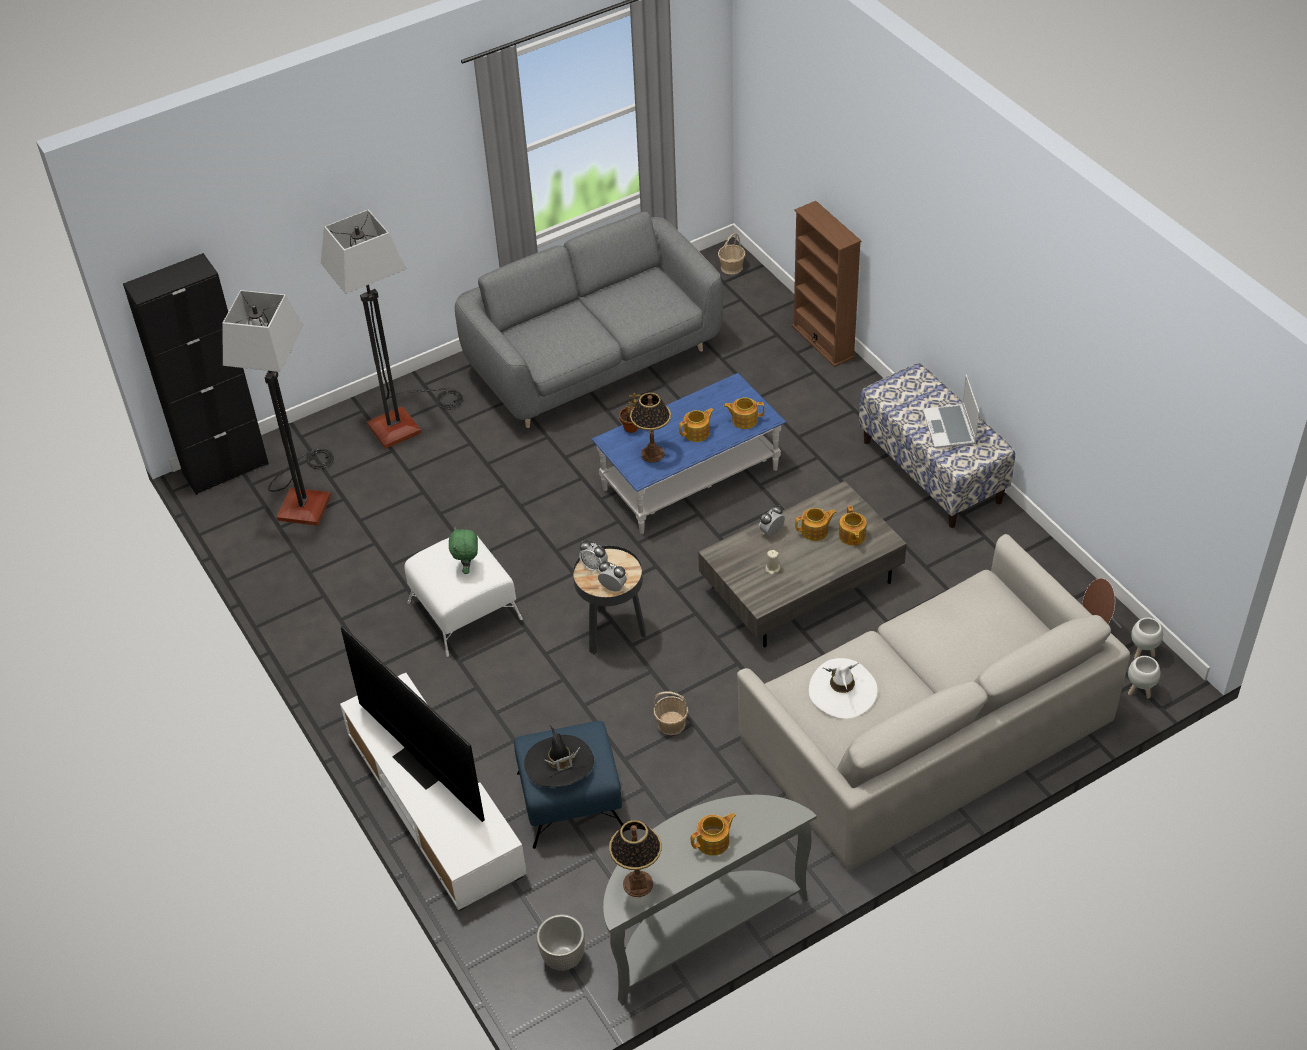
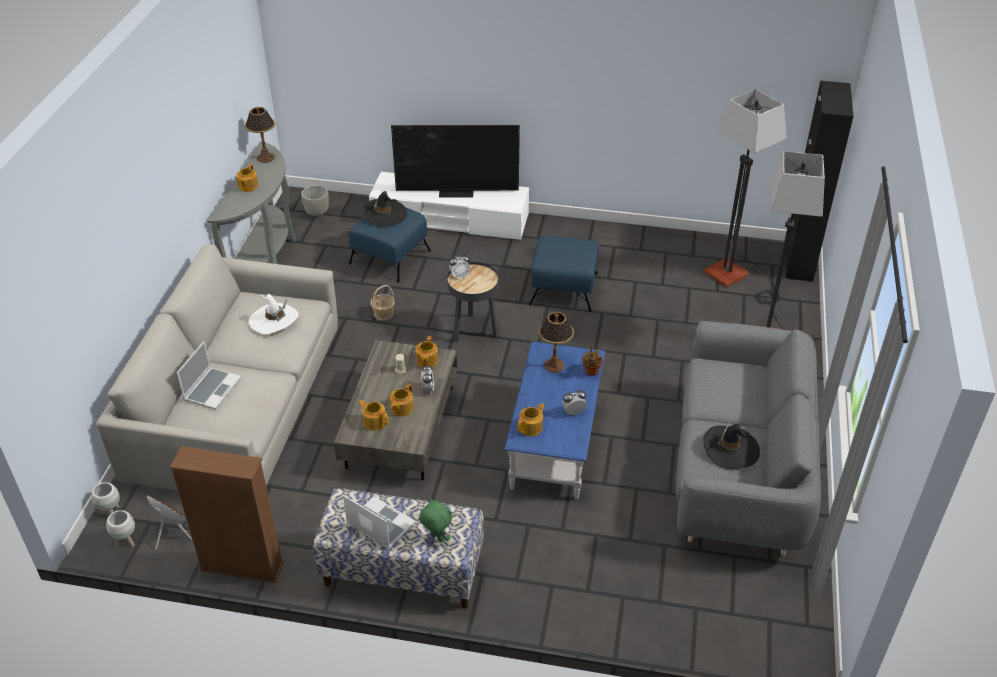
camera: 130 degrees right, 5 degrees down
(464, 610) = (564, 289): white ottoman -> blue ottoman
(468, 568) = (558, 252): green plush toy -> green plush toy (436, 538)
(594, 566) = (485, 278): alarm clock -> alarm clock (573, 412)
(634, 299) = (730, 449): none -> black hat
(697, 433) = (547, 397): teapot -> teapot (426, 361)
(732, 267) = (786, 641): basket -> none
(823, 342) = (617, 625): brown bookcase -> brown bookcase (242, 566)
(977, 651) = (212, 389): none -> laptop

